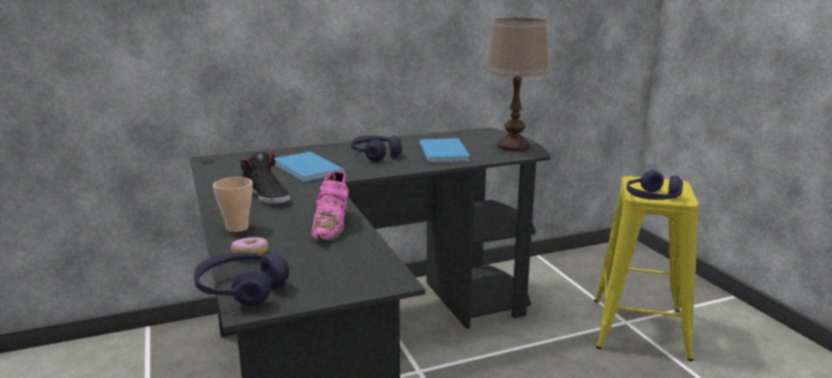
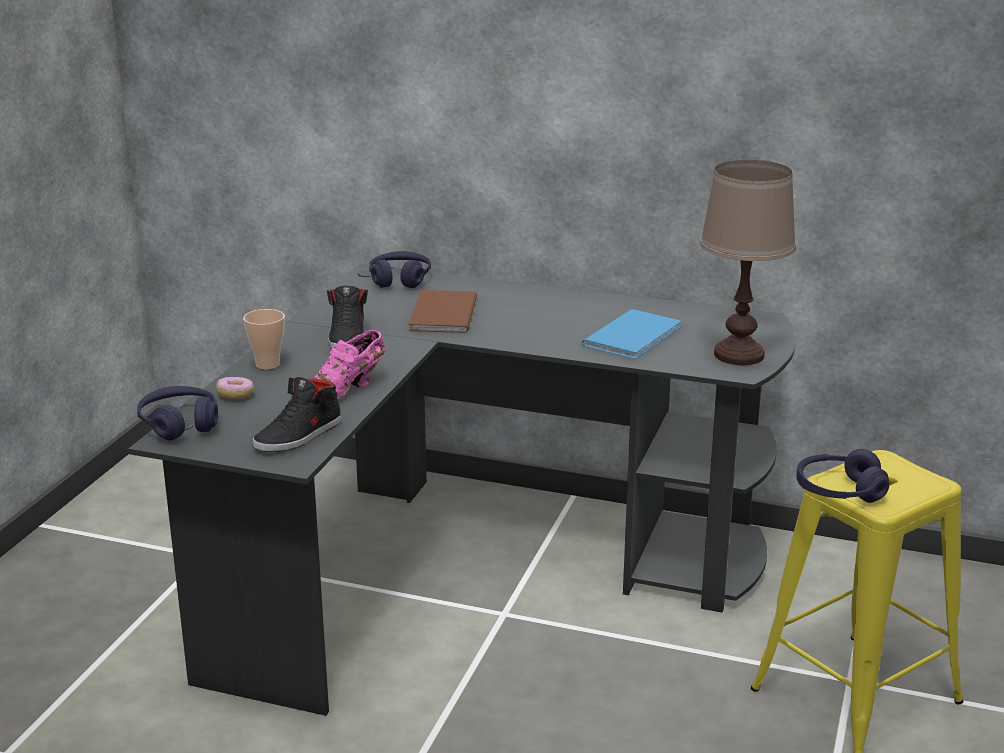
camera: 40 degrees right, 5 degrees up
(307, 169) = (440, 314): blue book -> brown book
(359, 263) = (299, 436): none -> black shoe
(376, 155) = (547, 317): purple headphones -> purple headphones (400, 279)

